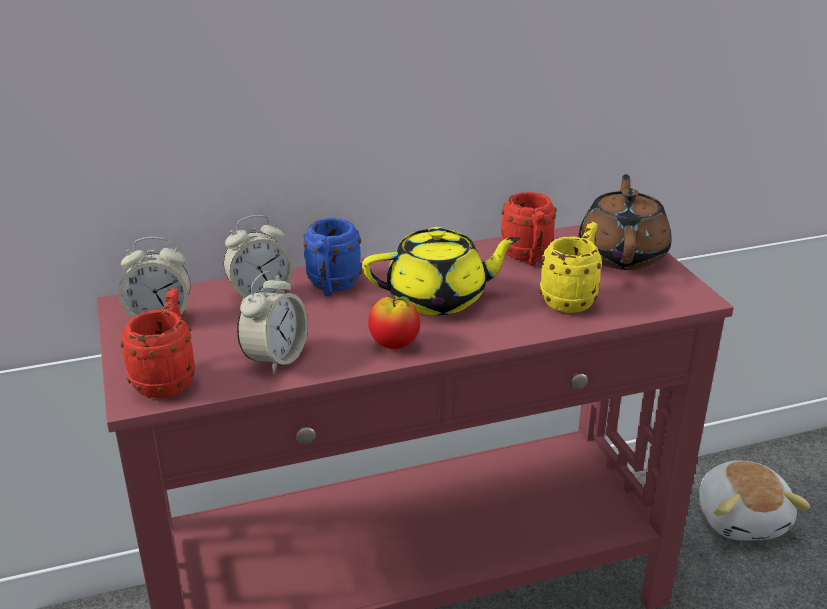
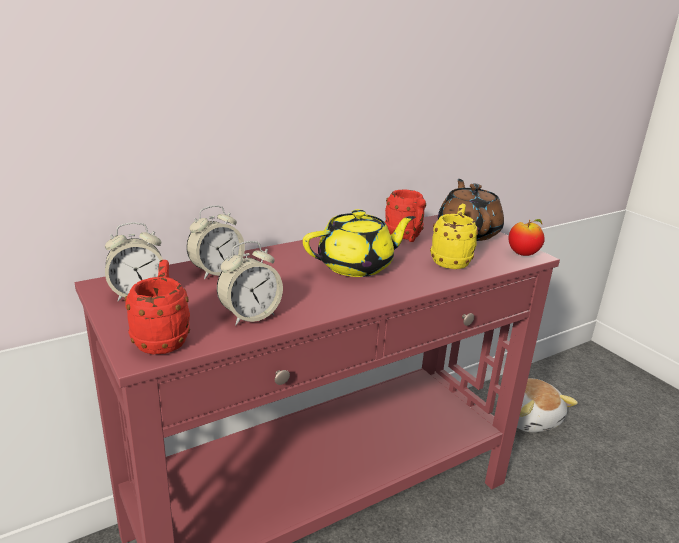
camera: 15 degrees left, 5 degrees down
(275, 358) = (250, 315): alarm clock -> alarm clock turned 45 degrees clockwise
(331, 287) = (271, 263): blue mug -> none
(394, 345) = (341, 299): apple -> apple (523, 254)

